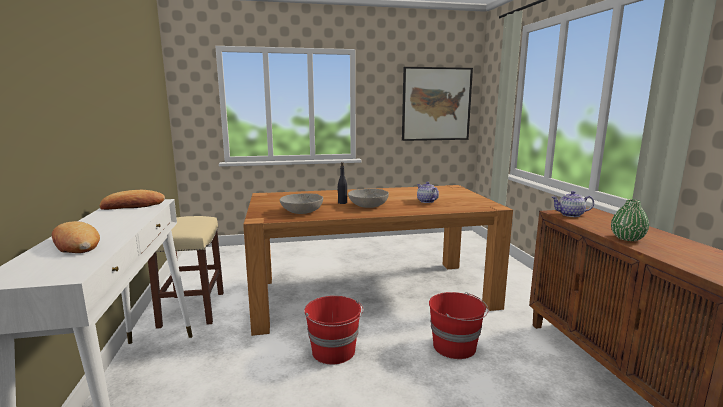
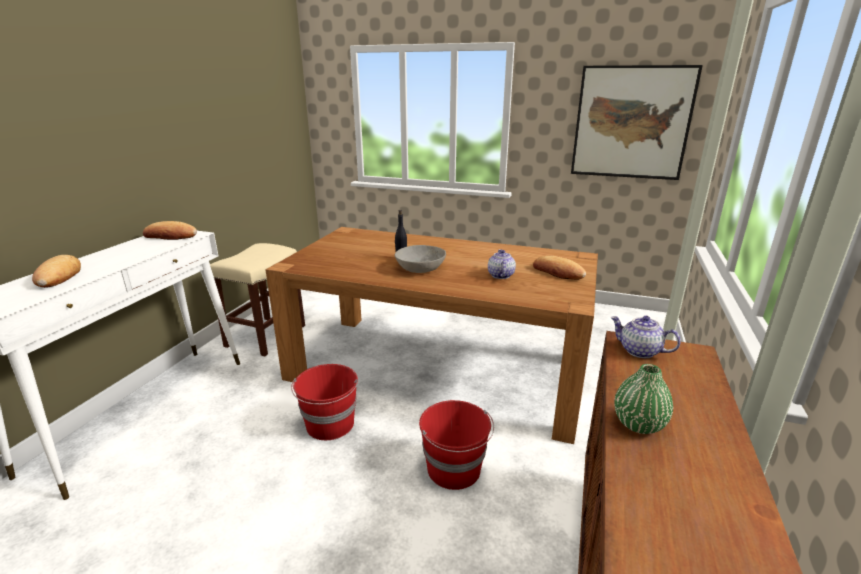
camera: 30 degrees right, 10 degrees up
(301, 211) = (340, 263): grey bowl -> none
(455, 195) = (558, 272): none -> bread

